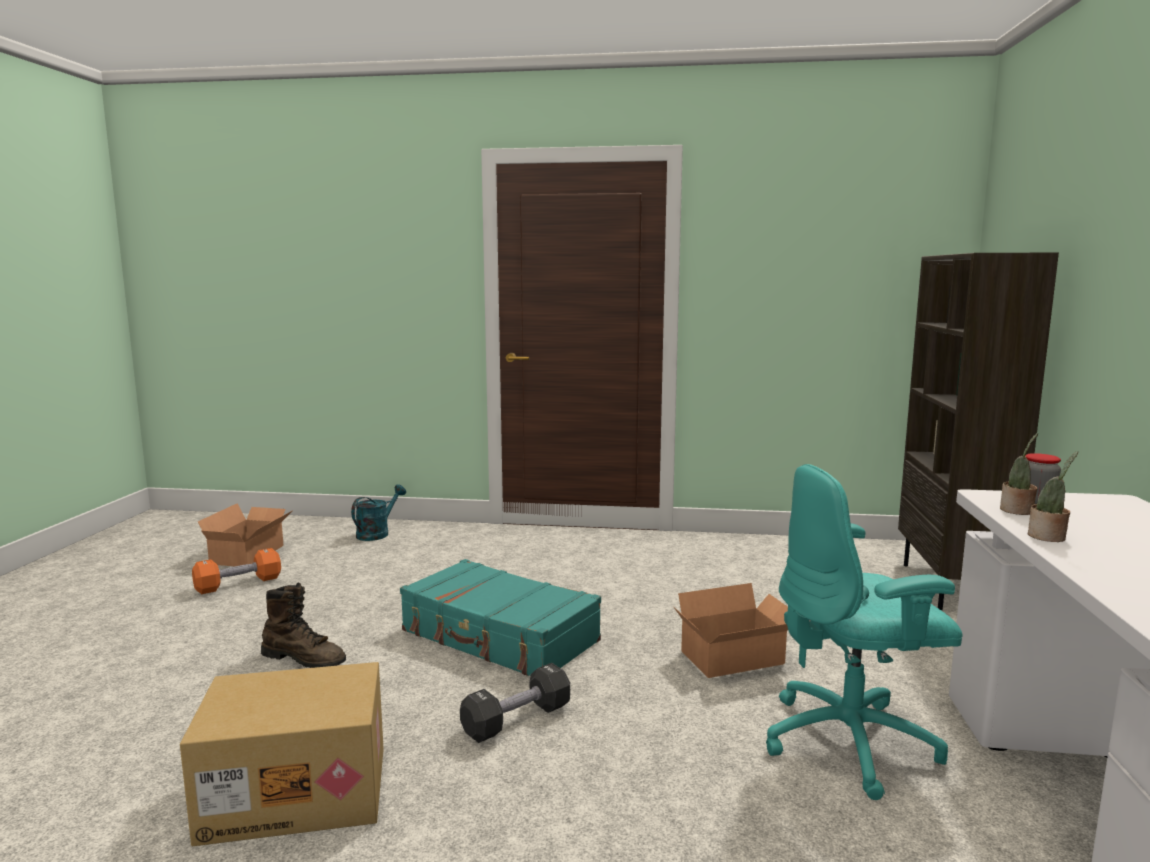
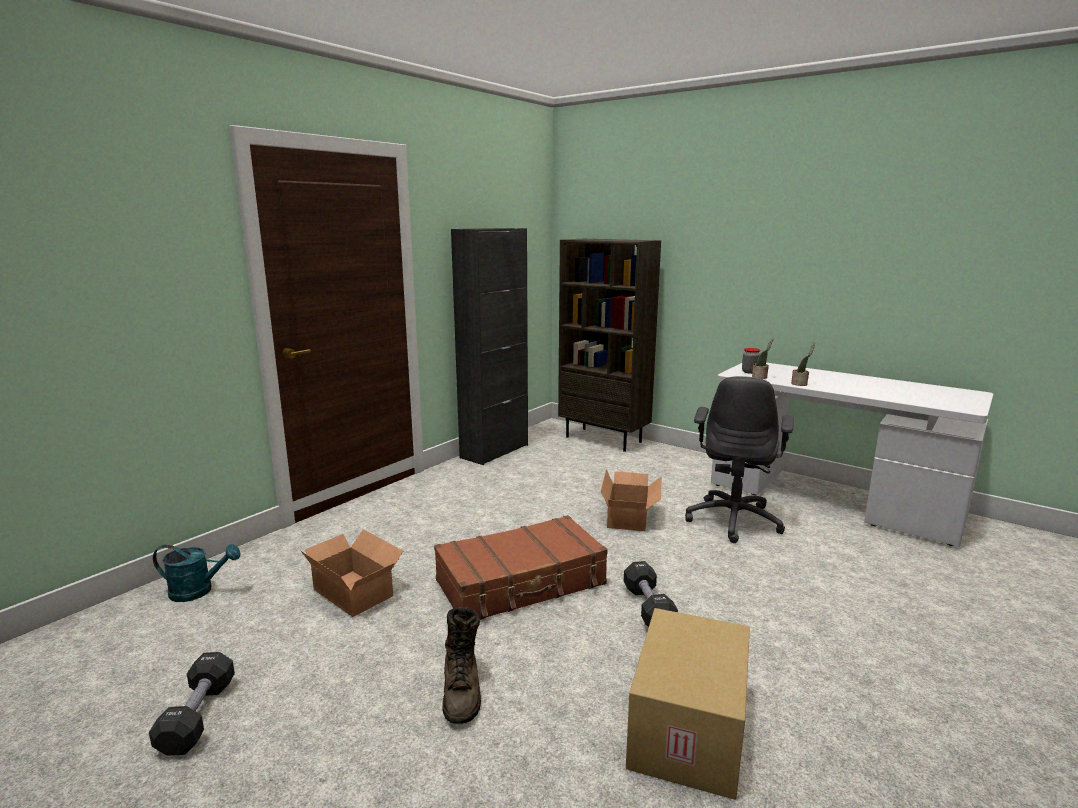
camera: 60 degrees left, 5 degrees up
(238, 584) = (198, 716): orange dumbbell -> black dumbbell
(251, 554) = (105, 694): cardboard box -> cardboard box (354, 591)
(305, 659) = (462, 691): brown boot -> brown boot turned 120 degrees clockwise
(377, 533) = (198, 591): turquoise watering can -> turquoise watering can turned 120 degrees clockwise
(499, 637) = (521, 583): turquoise suitcase -> brown suitcase
(778, 544) = (494, 451): none -> black cabinet
(852, 742) = (734, 520): turquoise office chair -> grey office chair

